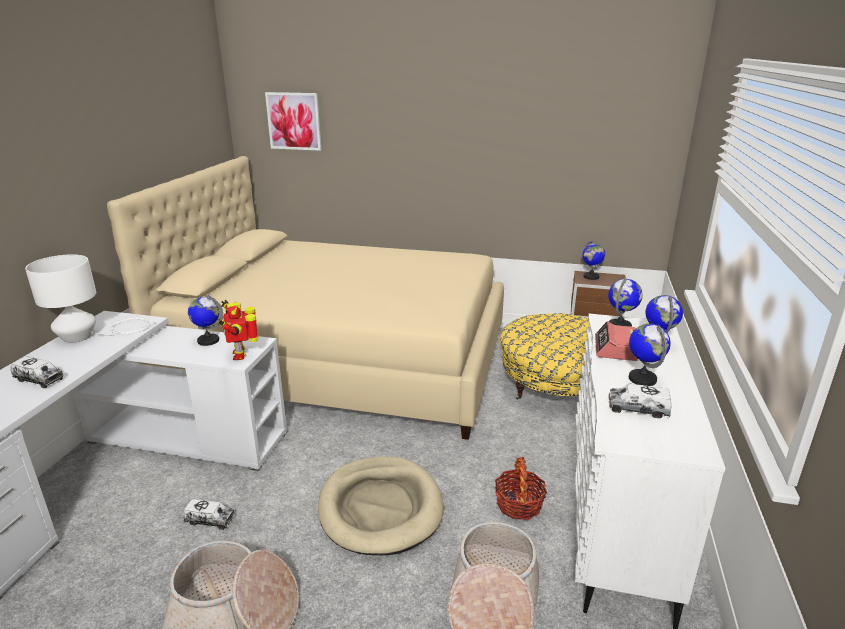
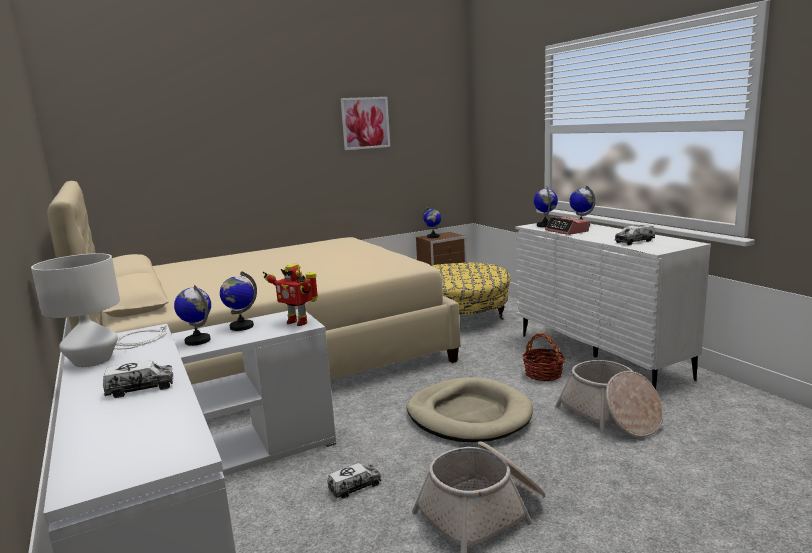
camera: 40 degrees left, 10 degrees down
(294, 121) = (133, 136): picture -> picture (365, 123)
(642, 379) = (608, 235): globe -> globe (198, 340)

